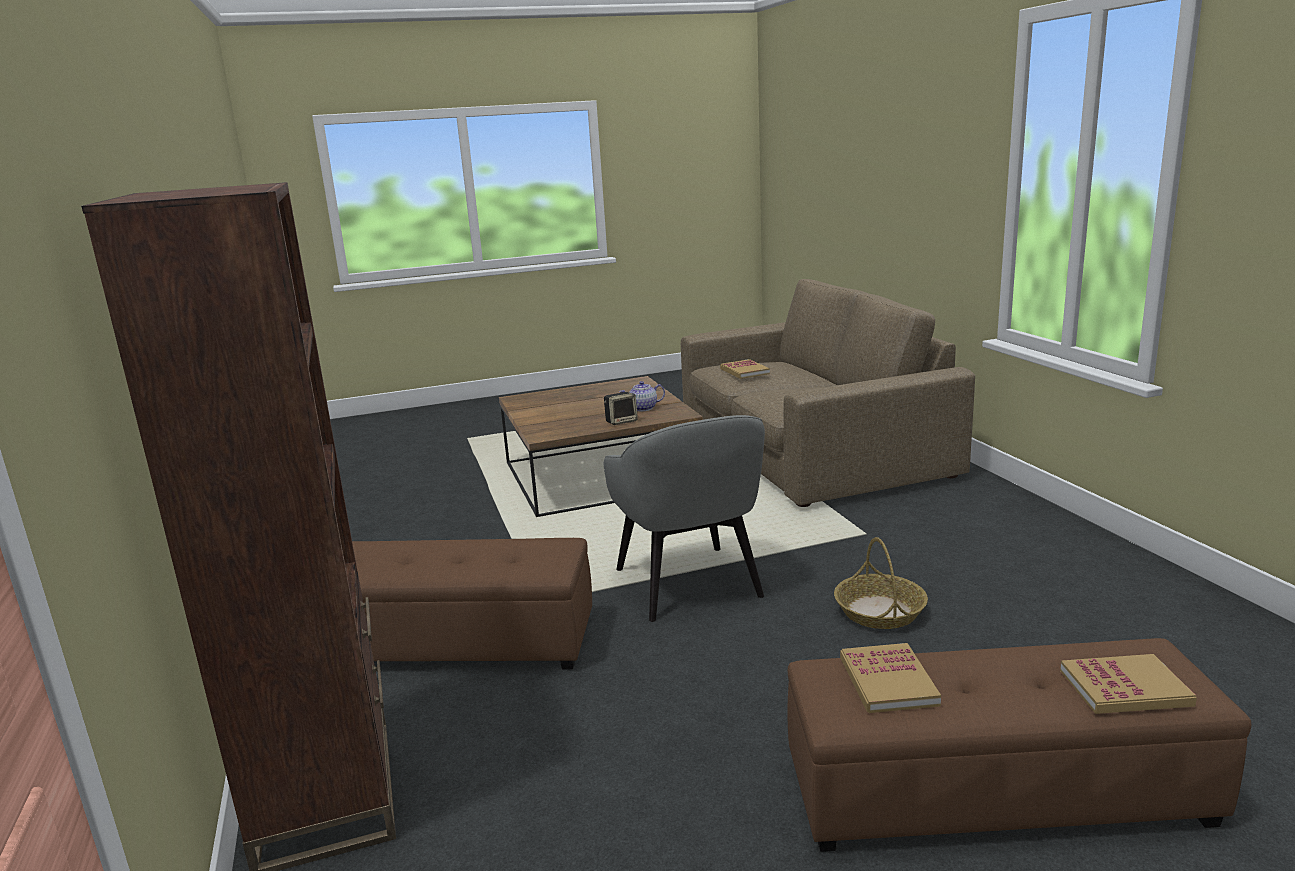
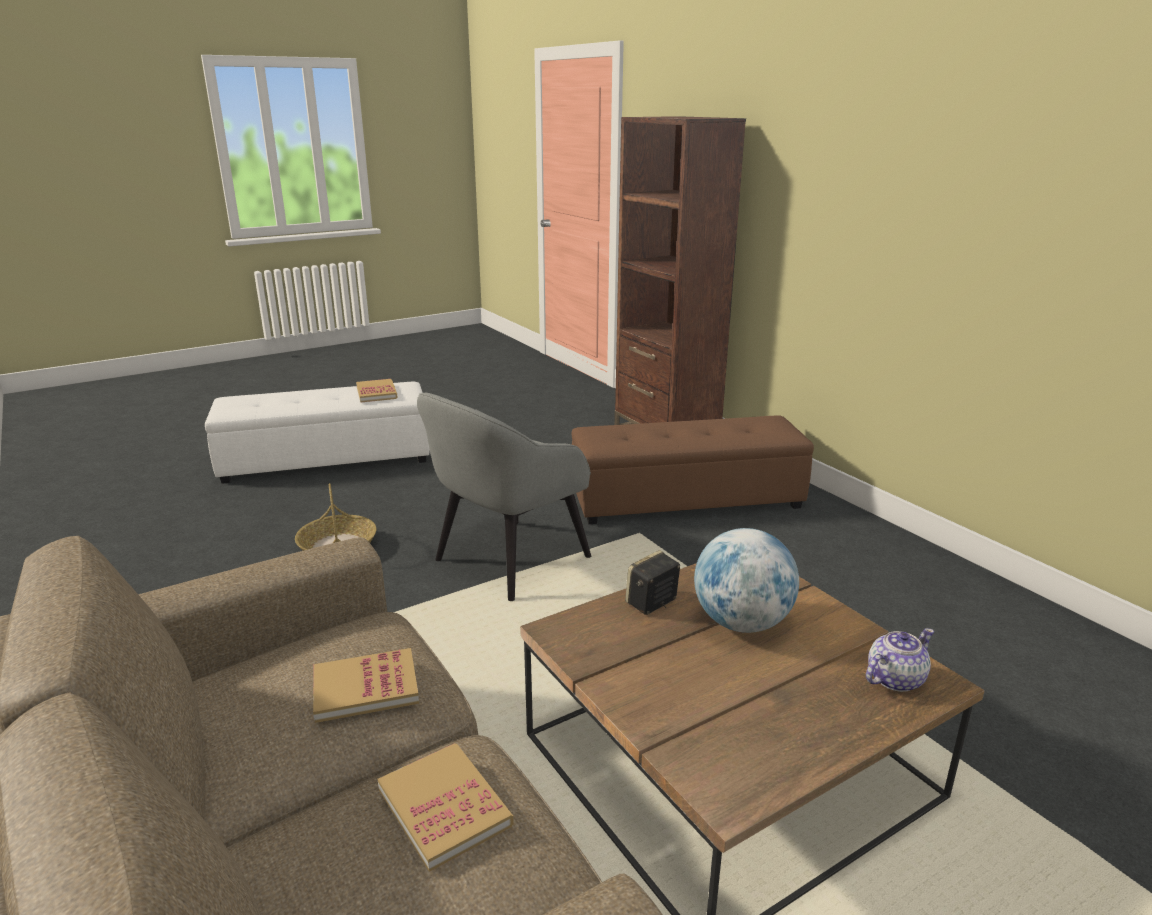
camera: 165 degrees right, 5 degrees up
(579, 414) = (741, 623): none -> globe
(643, 408) = (637, 648): teapot -> teapot (894, 679)
(689, 585) = (510, 560): grey armchair -> grey armchair turned 105 degrees counterclockwise
(995, 794) = (327, 459): brown ottoman -> white ottoman
(1125, 688) = (262, 397): book -> book (365, 688)

